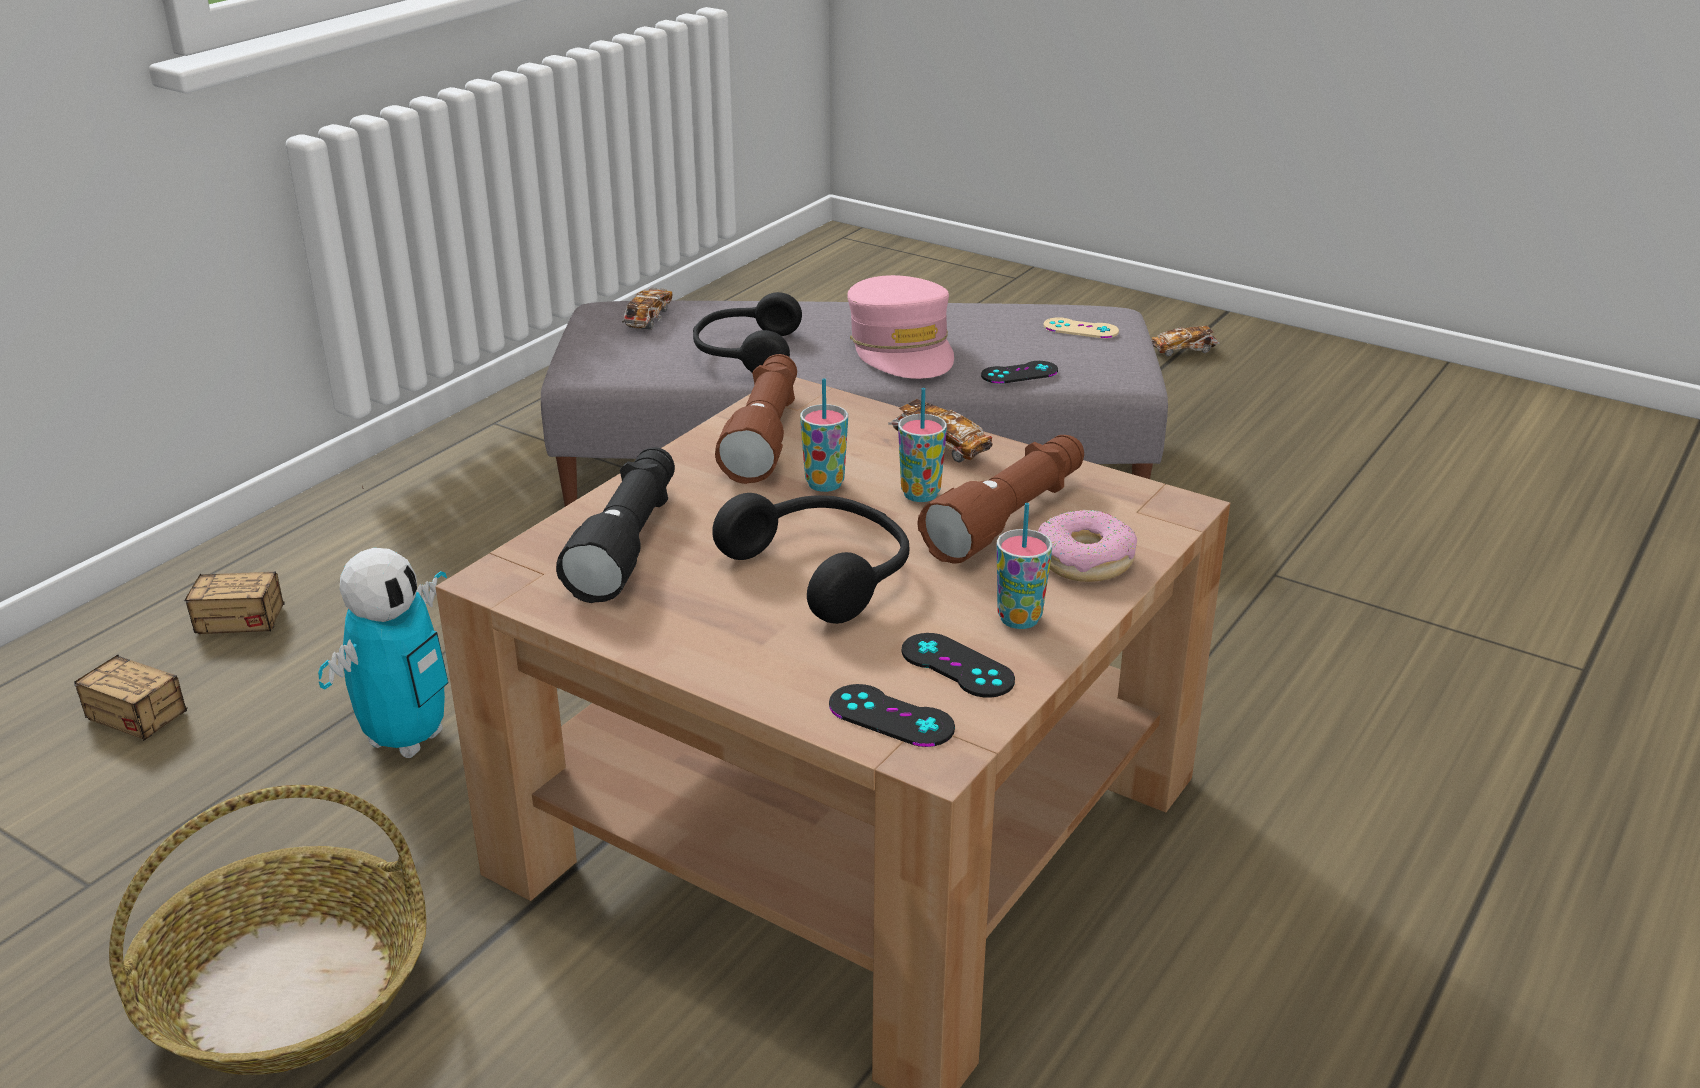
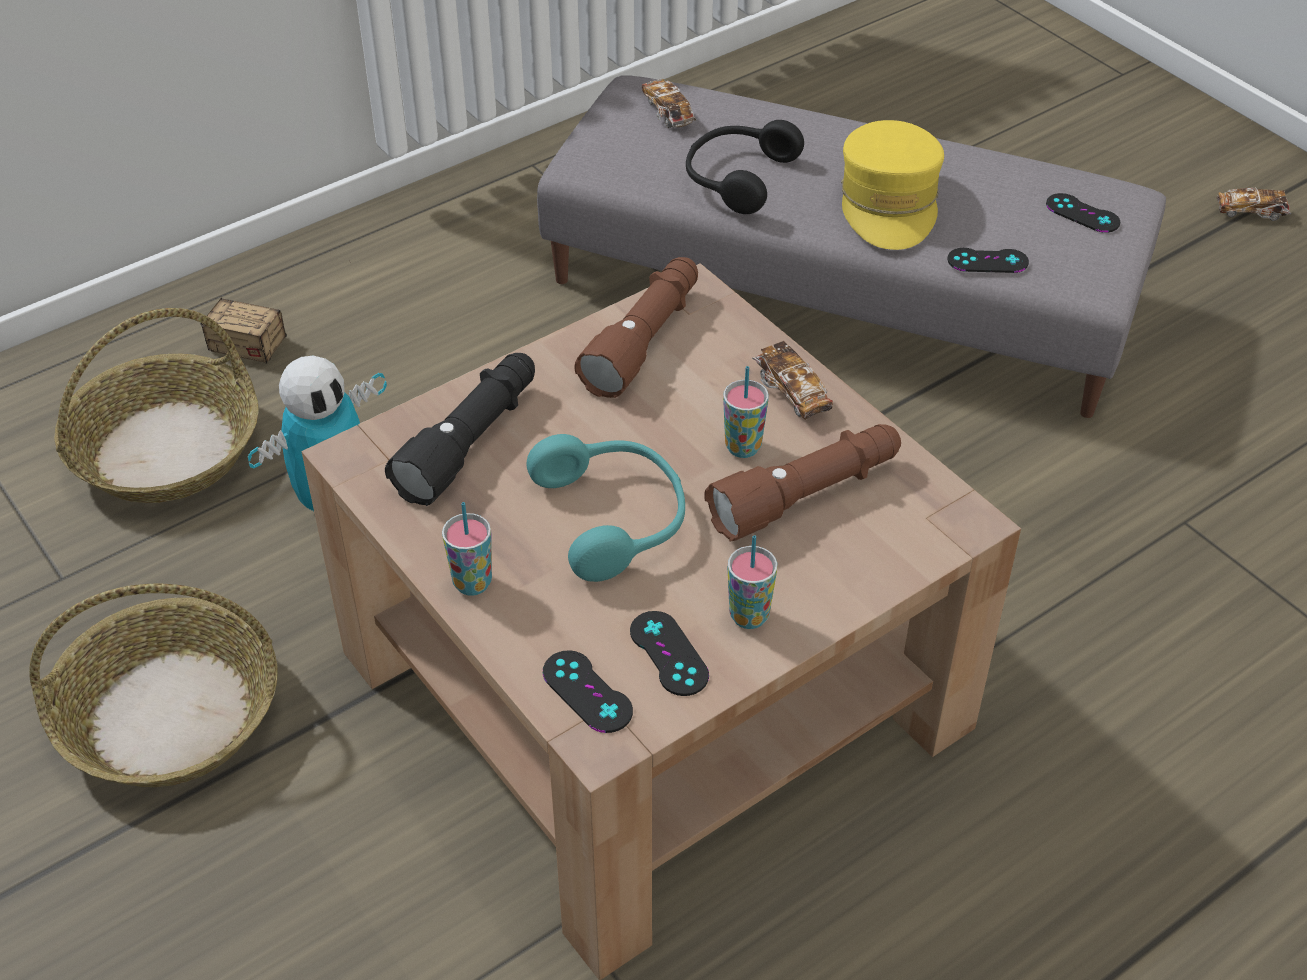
camera: 20 degrees right, 15 degrees up
(177, 732) = (166, 448): storage box -> basket
(648, 319) = (668, 113): toy car -> toy car turned 60 degrees counterclockwise
(824, 484) = (666, 414): cup -> cup (472, 583)
(825, 571) = (614, 517): black headphones -> turquoise headphones
(902, 348) = (889, 203): pink cap -> yellow cap
(1080, 329) = (1082, 213): beige game controller -> black game controller
(1085, 560) = (844, 564): donut -> none

